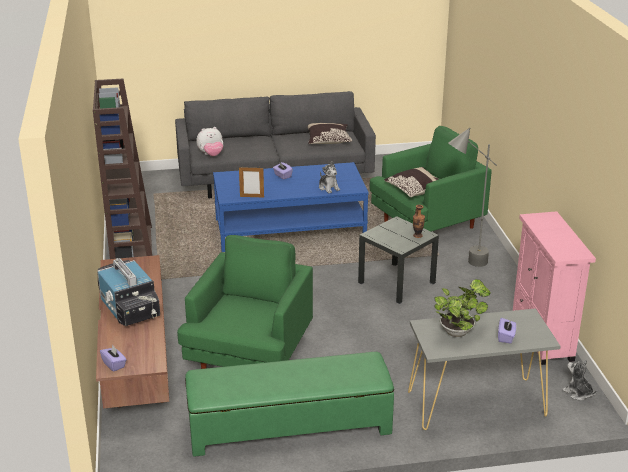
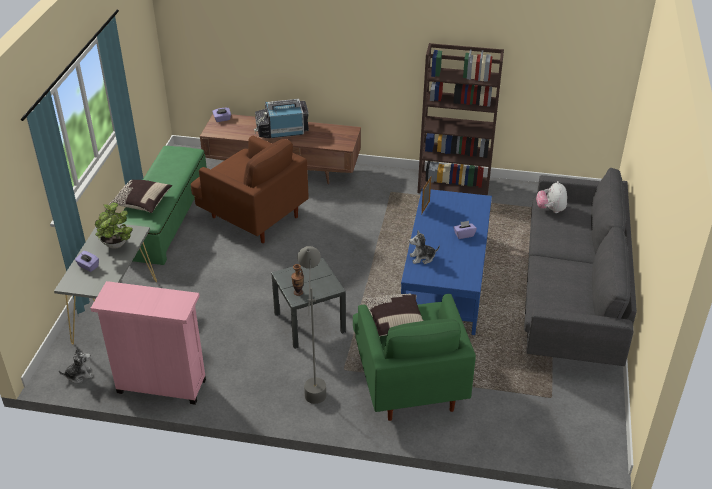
camera: 110 degrees right, 10 degrees up
(249, 359) = (252, 216): green armchair -> brown armchair
(328, 140) = (567, 299): pillow -> pillow (142, 202)

